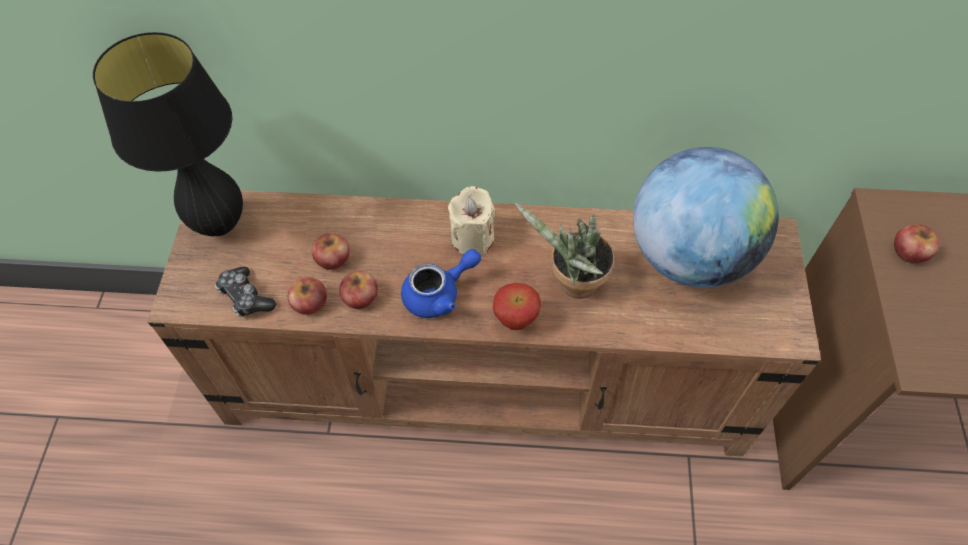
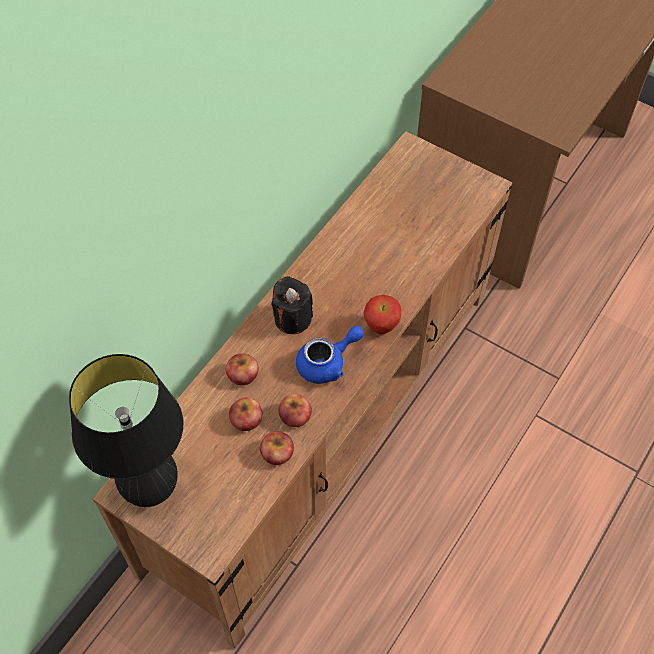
camera: 60 degrees left, 0 degrees up
(246, 297) = (241, 497): game controller -> none
(439, 294) = (327, 363): blue teapot -> blue teapot turned 60 degrees clockwise
(472, 238) = (292, 318): beige candle -> black candle
(572, 284) = (374, 279): potted plant -> none
(689, 256) = (395, 202): globe -> none
(909, 251) = (484, 89): apple -> apple (243, 375)

